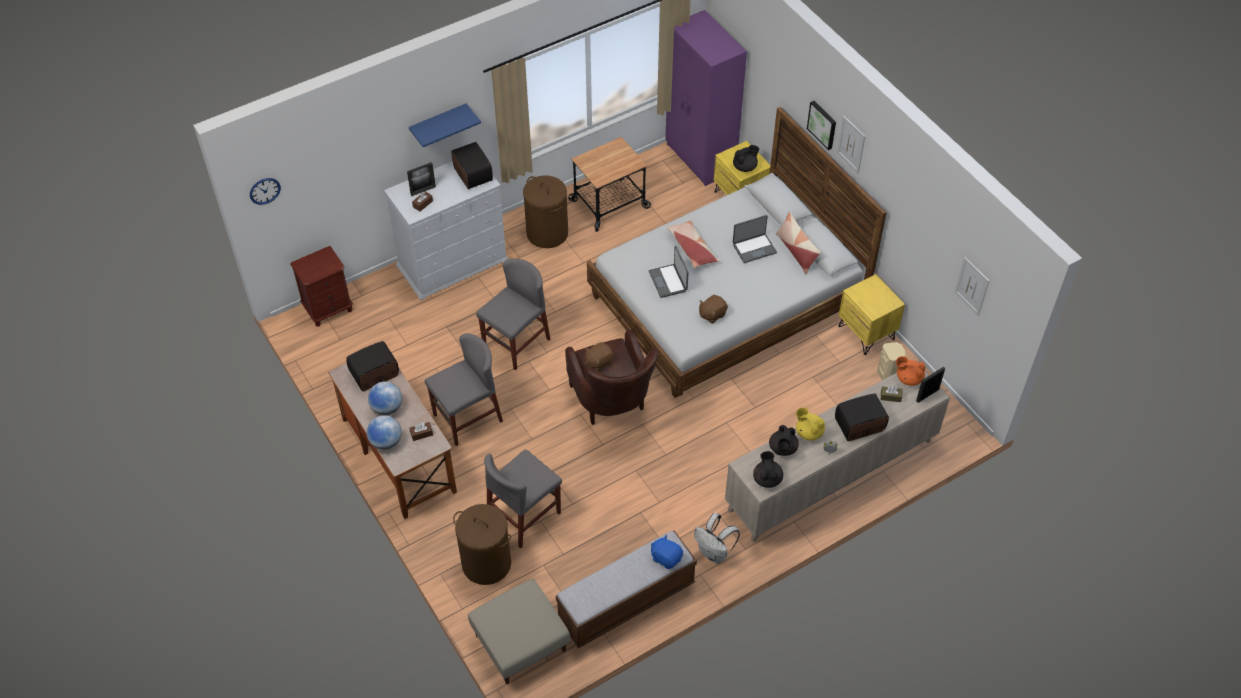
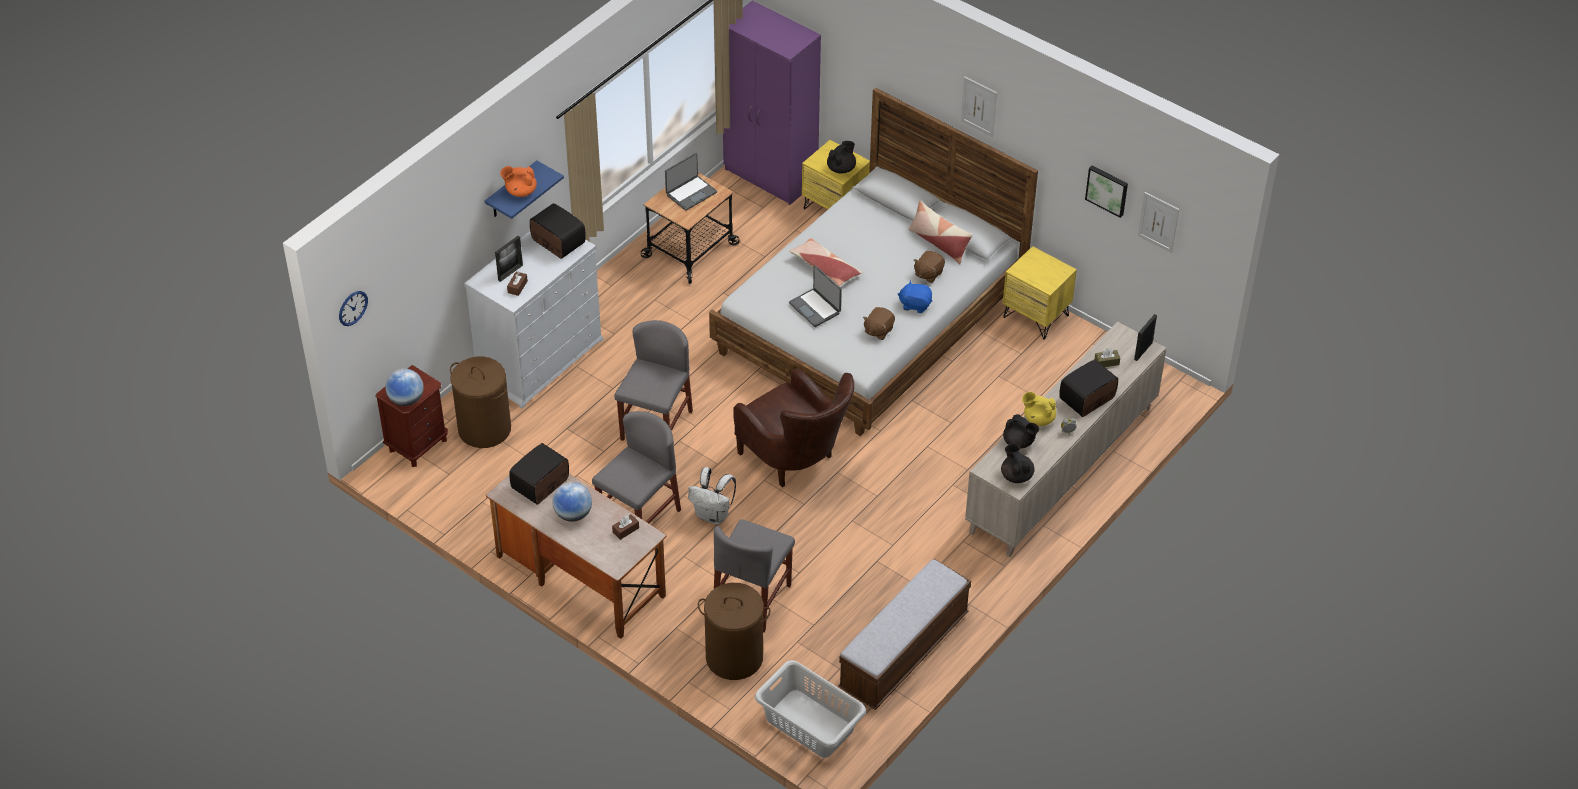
camera: 20 degrees left, 5 degrees down
(386, 442) = (590, 548): globe -> globe (406, 400)
(520, 643) = (809, 724): beige ottoman -> grey laundry basket
(547, 233) = (633, 299): brown laundry basket -> brown laundry basket (484, 429)
(598, 362) = (775, 412): brown plush toy -> brown plush toy (928, 274)
(666, 557) = (939, 586): blue plush toy -> blue plush toy (915, 304)
(714, 553) = (974, 579): white backpack -> white backpack (713, 515)
(754, 248) = (892, 251): laptop -> laptop (691, 193)
(782, 449) = (1019, 442): black teapot -> black teapot turned 45 degrees counterclockwise
(822, 124) = (937, 93): picture -> picture (1107, 190)
(888, 375) = (1078, 353): beige speaker -> none
(908, 378) = (1117, 339): orange teapot -> orange teapot (520, 191)

